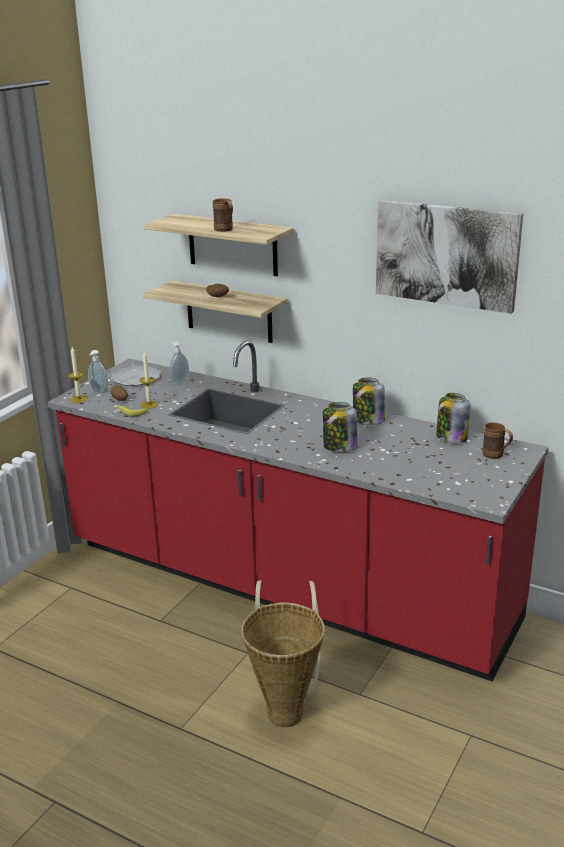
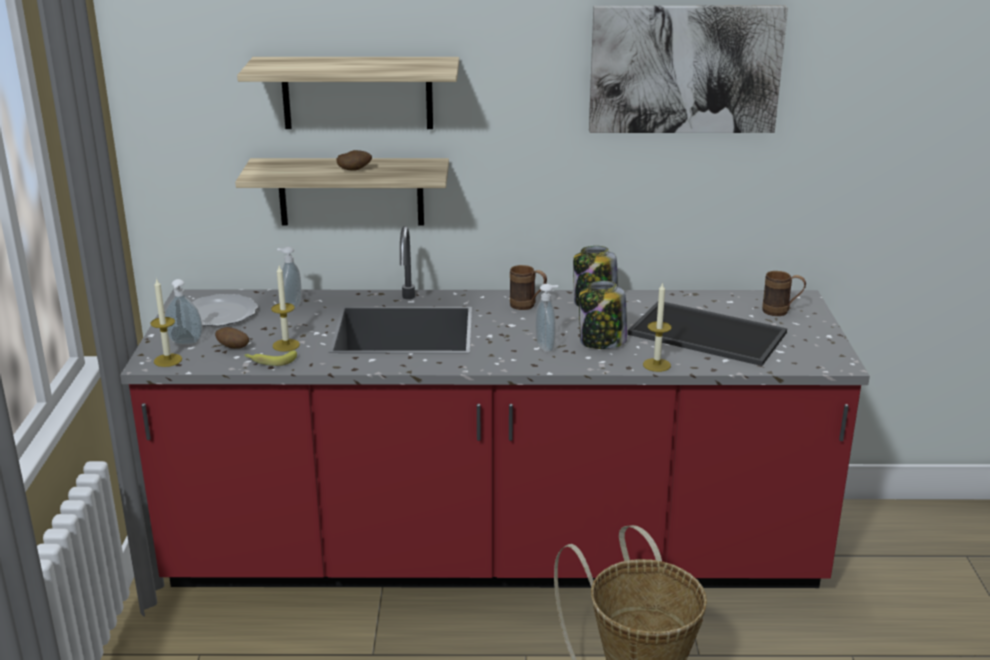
camera: 30 degrees left, 0 degrees up
(225, 230) = (377, 69): brown mug -> brown mug (527, 306)
(299, 442) = (546, 347): none -> soap dispenser
(356, 470) = (656, 365): none -> candle
(422, 458) = (709, 333): none -> tray
(451, 437) = (710, 302): jar -> none

